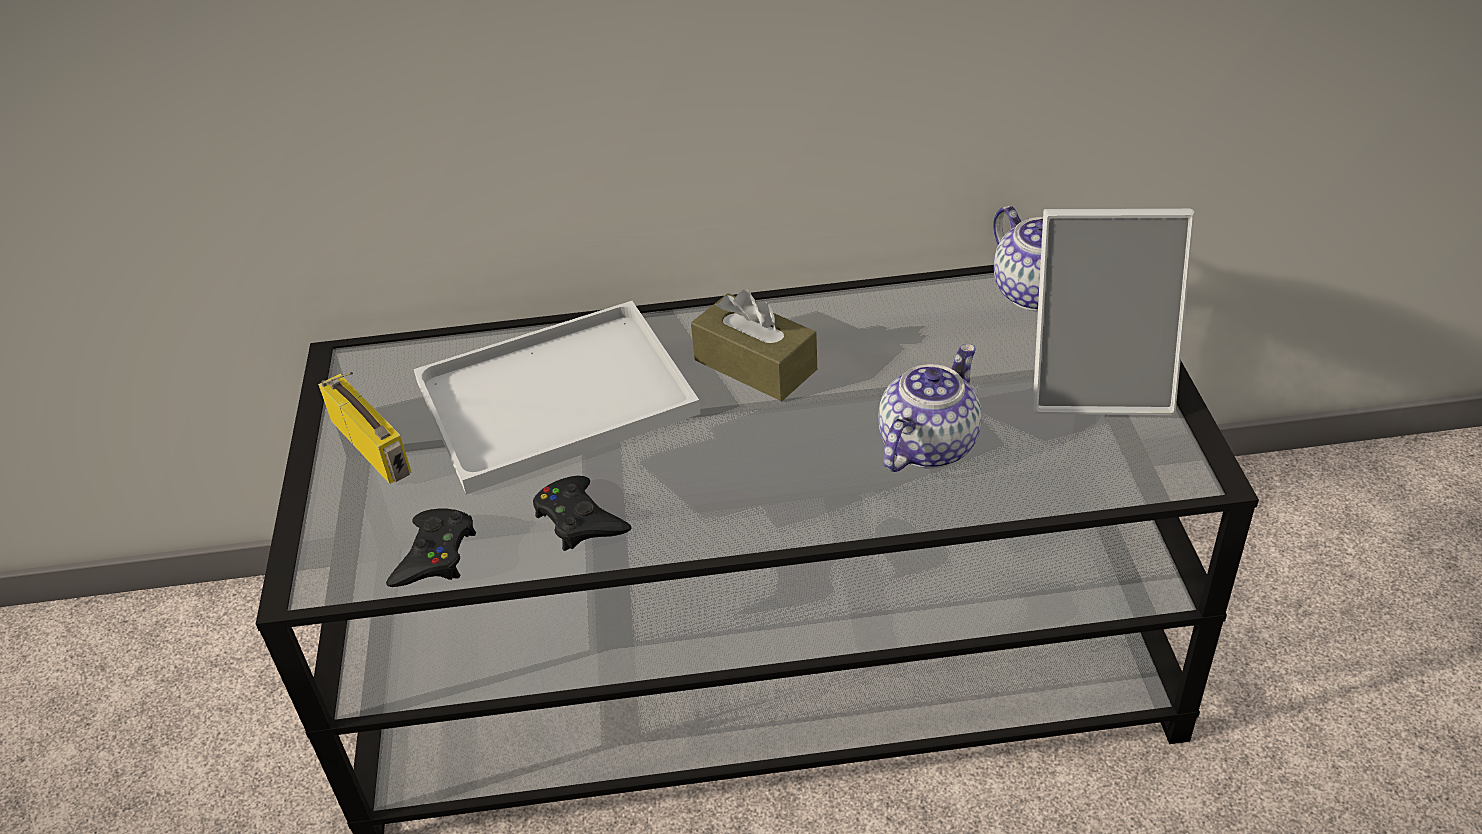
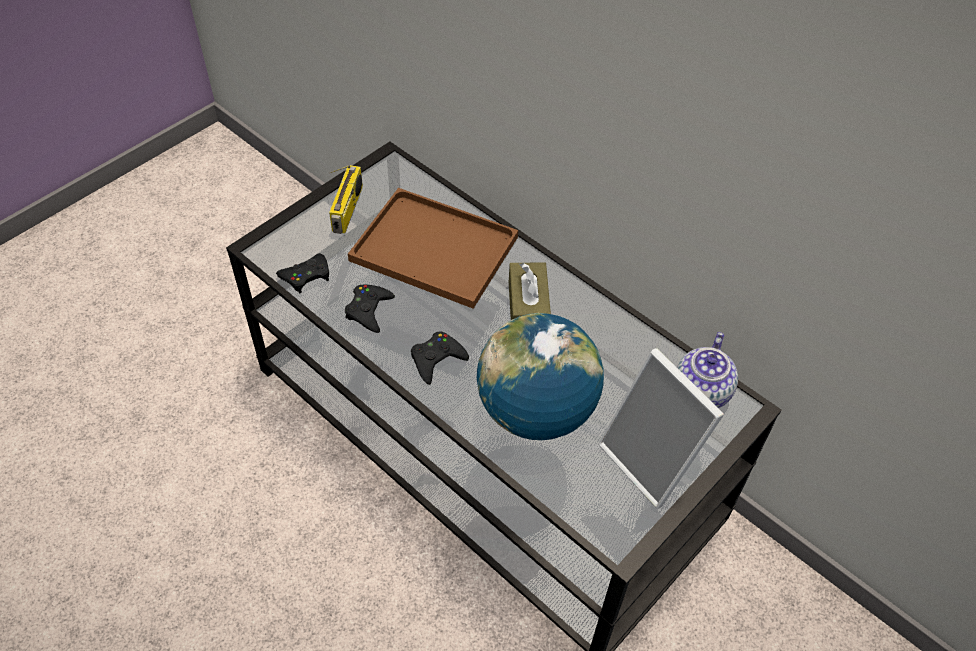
camera: 45 degrees right, 10 degrees up
(551, 401) = (430, 249): white tray -> brown tray
(744, 494) = (437, 360): none -> black game controller
(927, 444) = (536, 411): teapot -> globe

